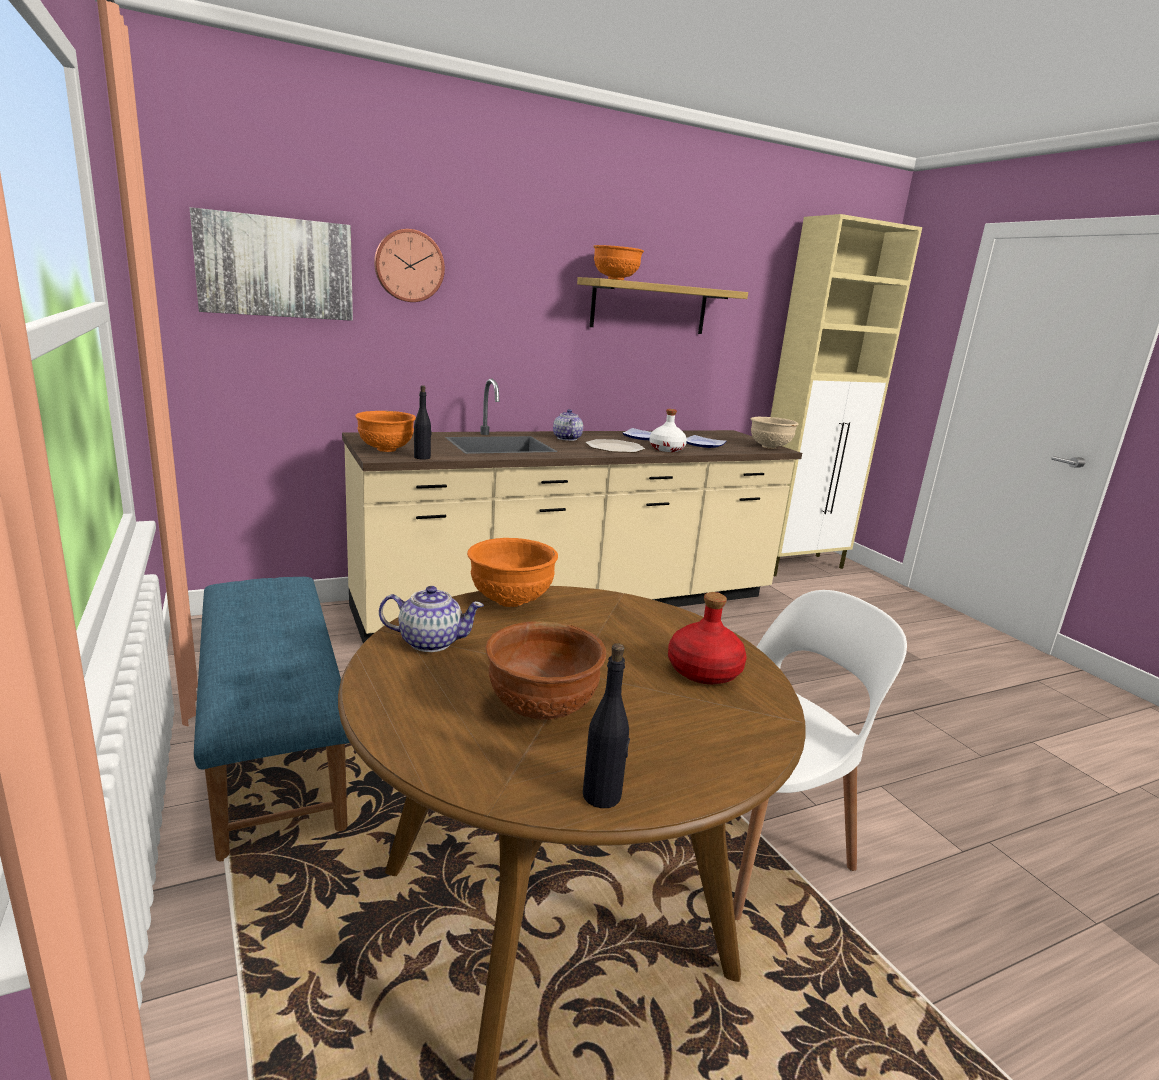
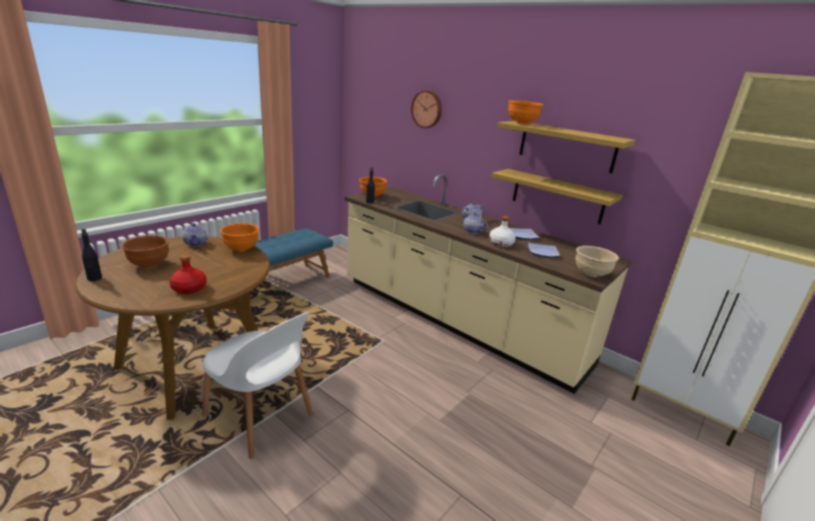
camera: 65 degrees right, 5 degrees up
(275, 267) = (380, 107): picture -> none
(615, 448) = (472, 231): plate -> teapot
(644, 376) = (557, 196): none -> shelf

